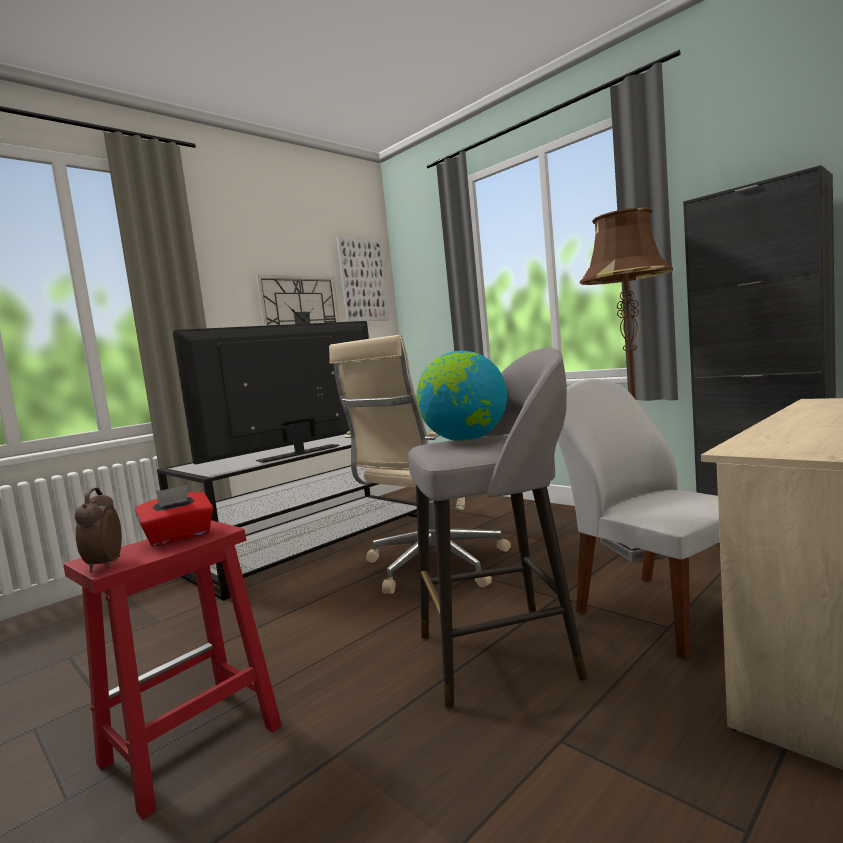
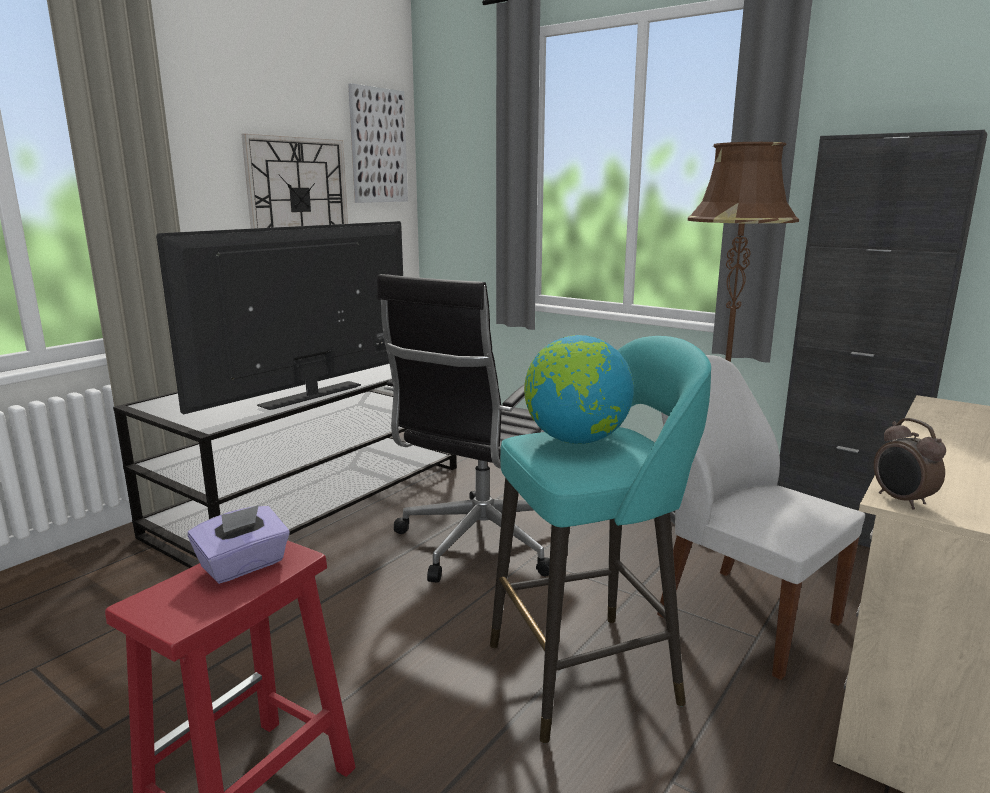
camera: 10 degrees left, 10 degrees up
(103, 565) = (170, 618): alarm clock -> alarm clock (901, 501)
(179, 537) = (243, 566): red tissue box -> purple tissue box
(433, 566) = (478, 543): beige office chair -> black office chair
(502, 655) = (588, 672): grey stool -> turquoise stool

